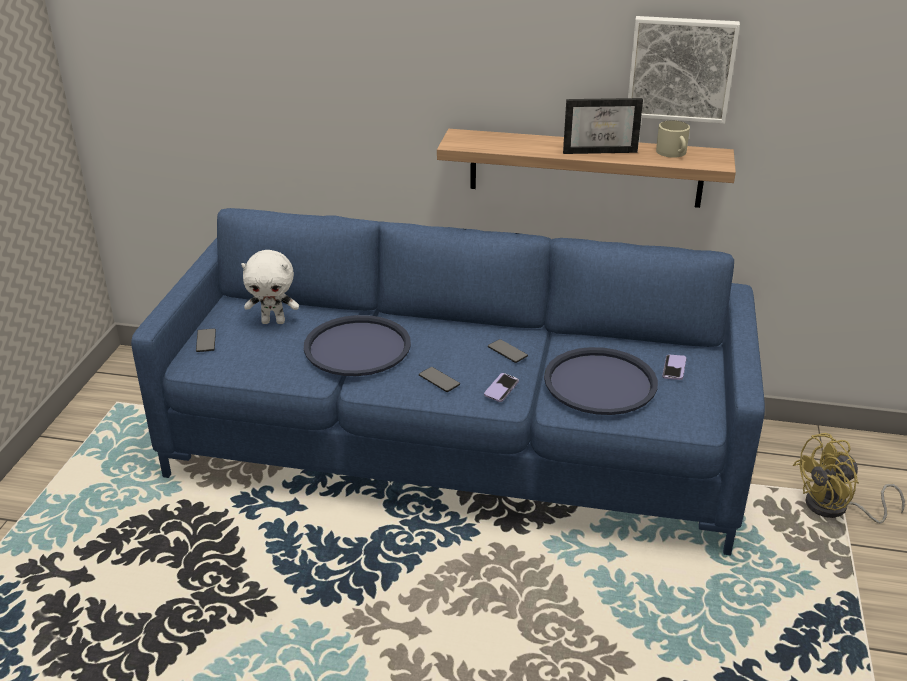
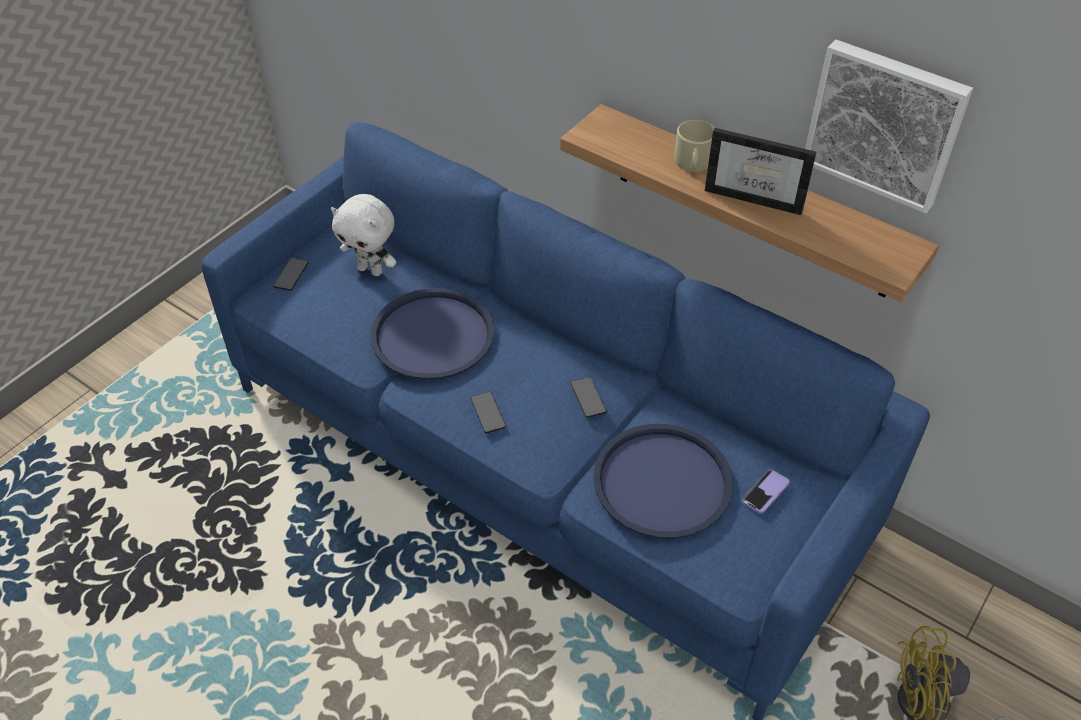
camera: 25 degrees right, 15 degrees up
(501, 389) = (547, 449): phone -> none
(673, 153) = (848, 229): beige mug -> beige mug (693, 163)

